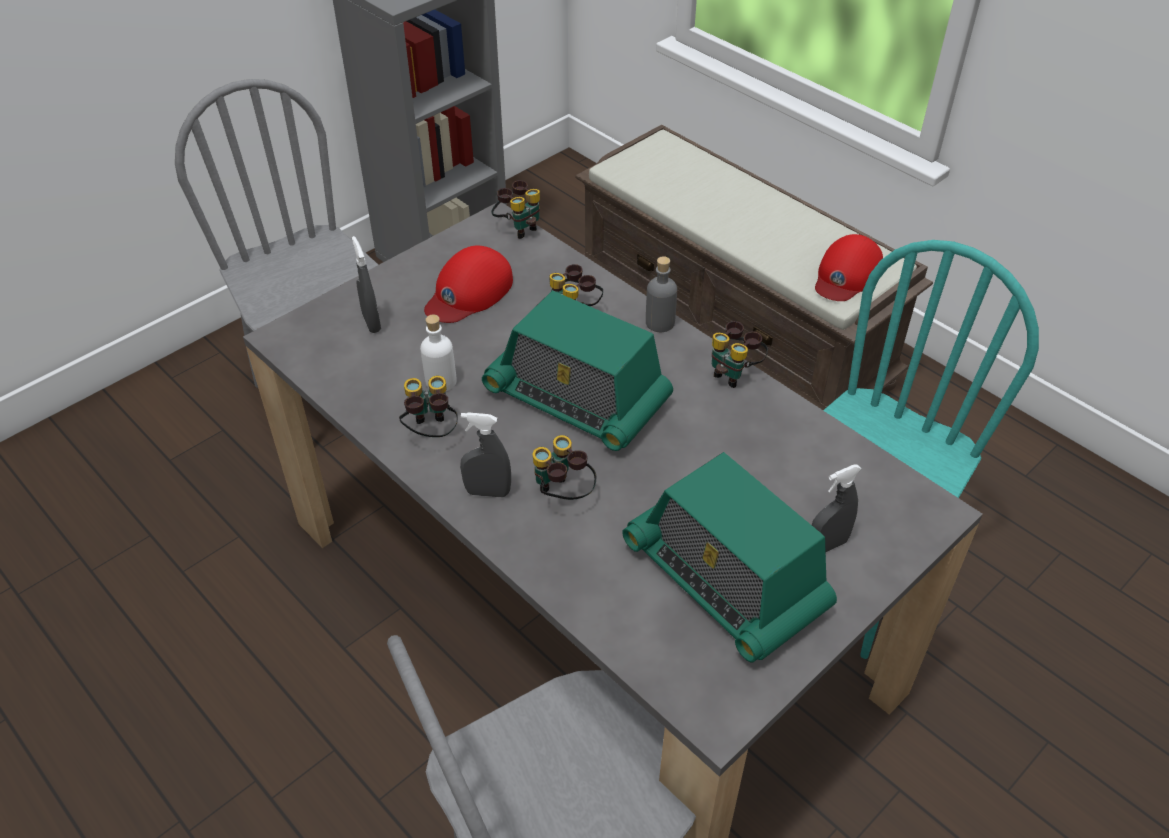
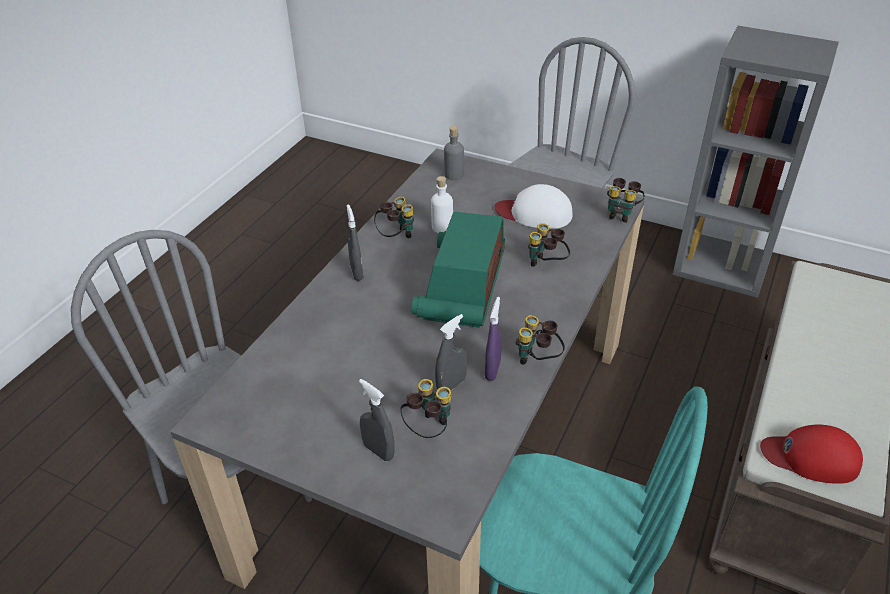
camera: 70 degrees right, 5 degrees down
(371, 322) = (478, 186): grey spray bottle -> grey spray bottle (451, 385)
(468, 292) = (534, 213): red cap -> white cap
(562, 495) = (368, 305): binoculars -> binoculars (428, 428)
(660, 323) = (568, 308): grey bottle -> grey bottle (454, 174)
(725, 578) = (326, 400): radio -> none
(734, 413) = (492, 370): none -> purple spray bottle

